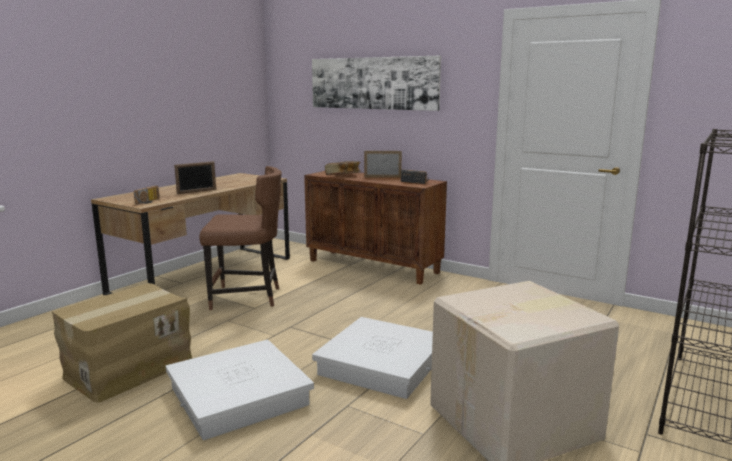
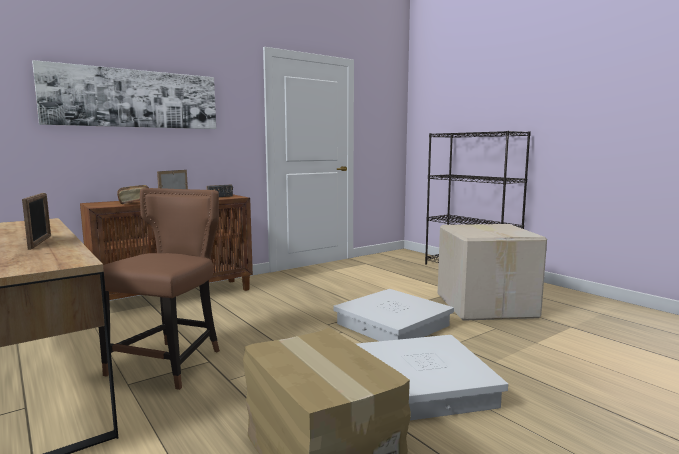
camera: 70 degrees left, 5 degrees down
(149, 202) = (55, 260): radio -> none

